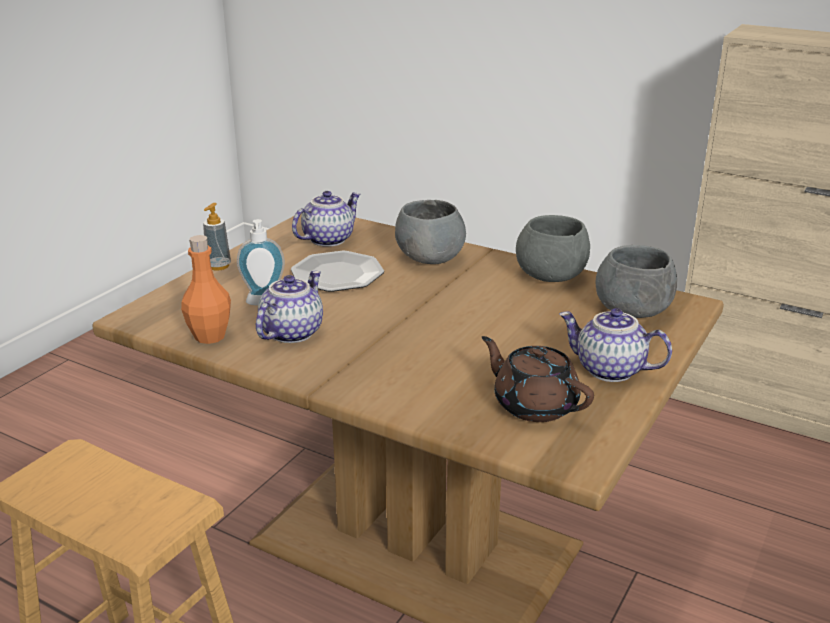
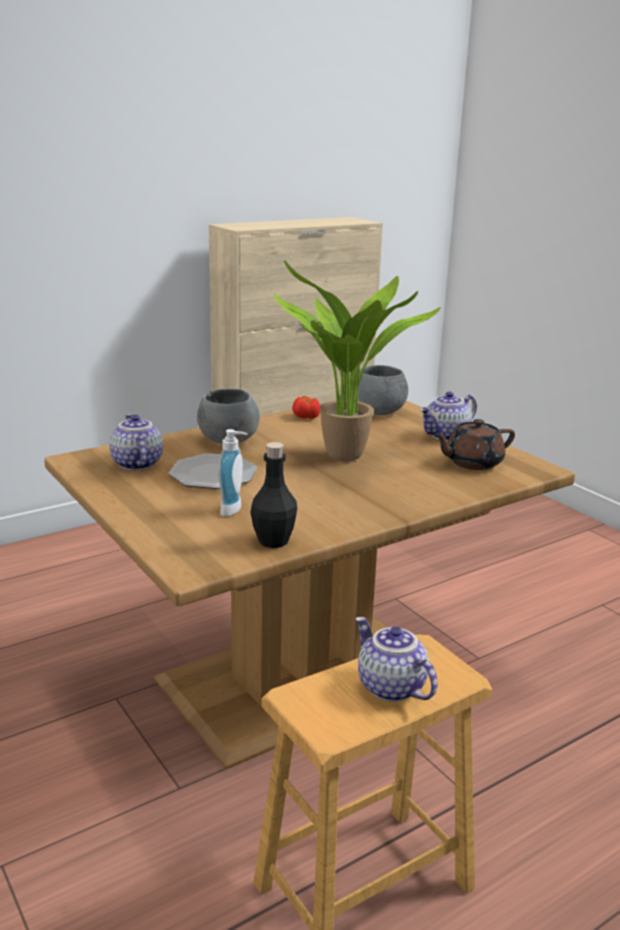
camera: 65 degrees left, 5 degrees down
(210, 336) = (273, 541): orange bottle -> black bottle
(218, 266) = (128, 515): soap dispenser -> none
(291, 332) = (301, 509): teapot -> teapot (389, 687)
(452, 325) = (346, 458): none -> potted plant
(551, 277) = (306, 417): grey bowl -> tomato

